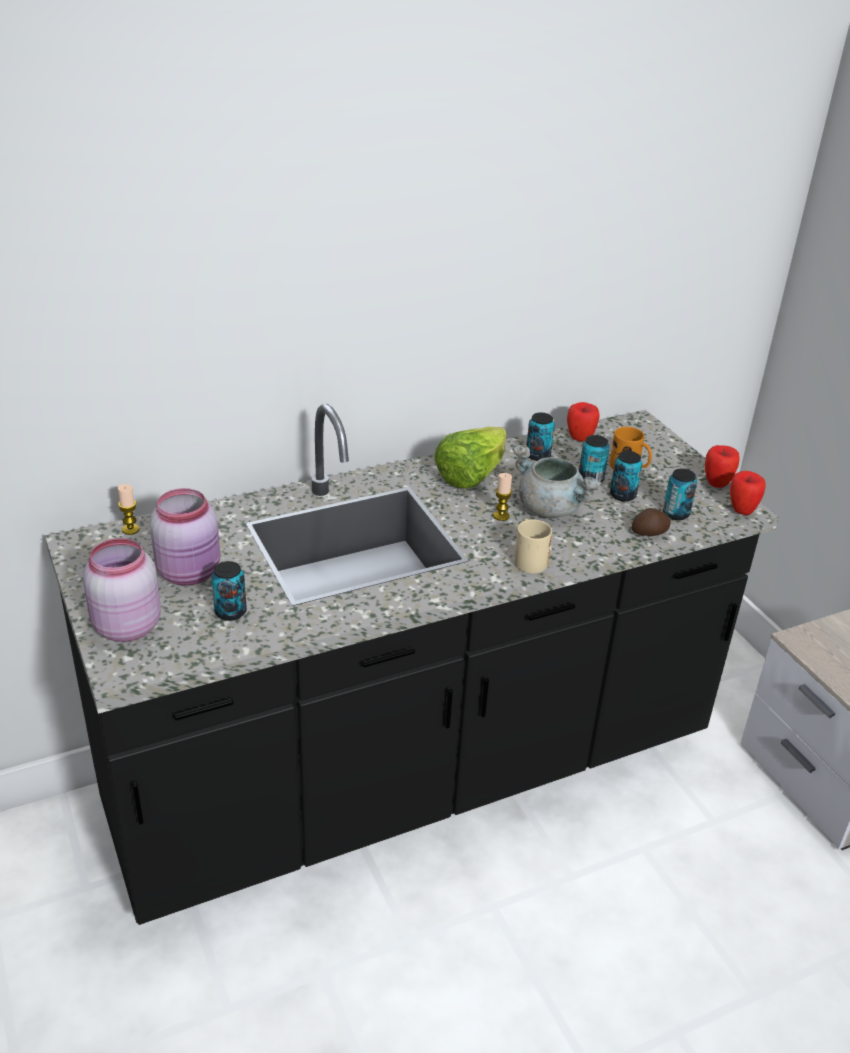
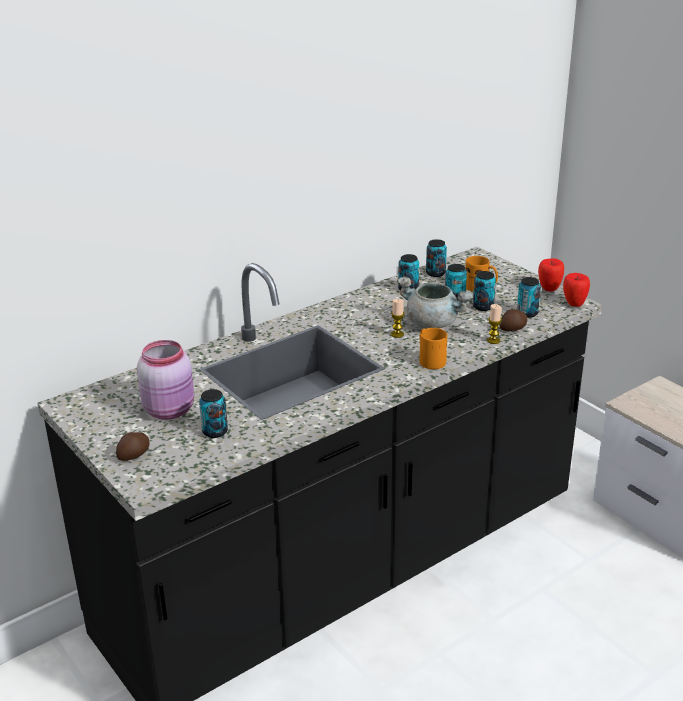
camera: 10 degrees left, 5 degrees down
(125, 626) = (135, 455): pink jar -> potato
(130, 529) = (107, 387): candle -> candle (493, 340)
(471, 475) = (362, 310): lettuce -> none
(527, 558) = (429, 360): beige mug -> orange mug
(580, 439) = (435, 273): apple -> can

